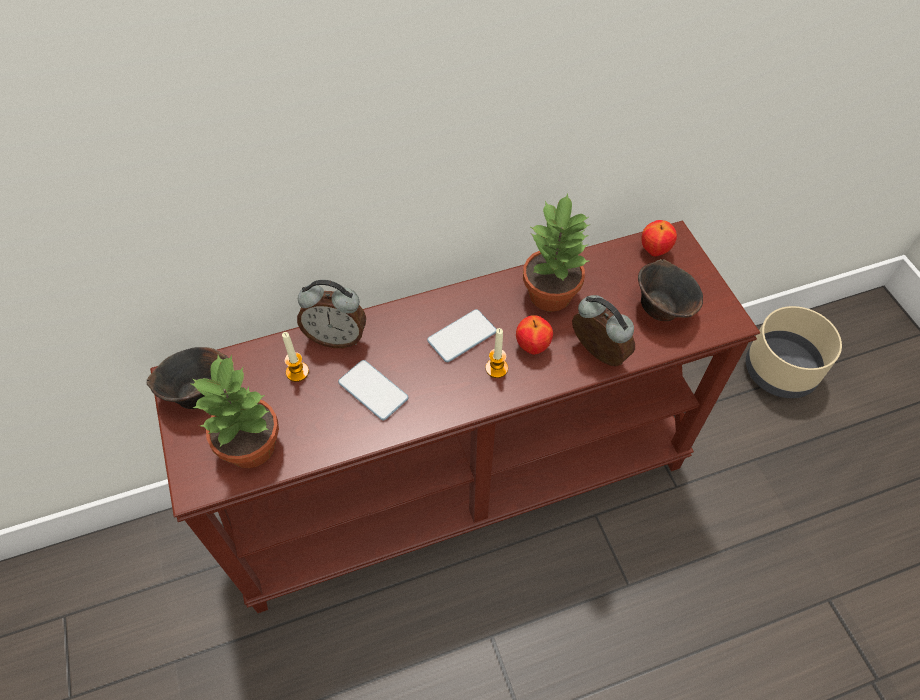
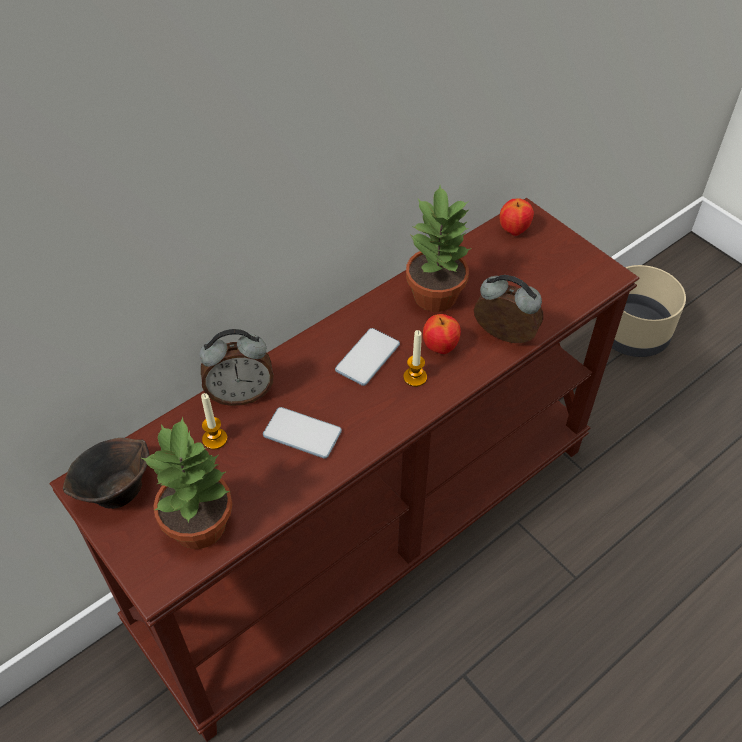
camera: 20 degrees left, 5 degrees down
(662, 307) = (544, 279): brown bowl -> none

